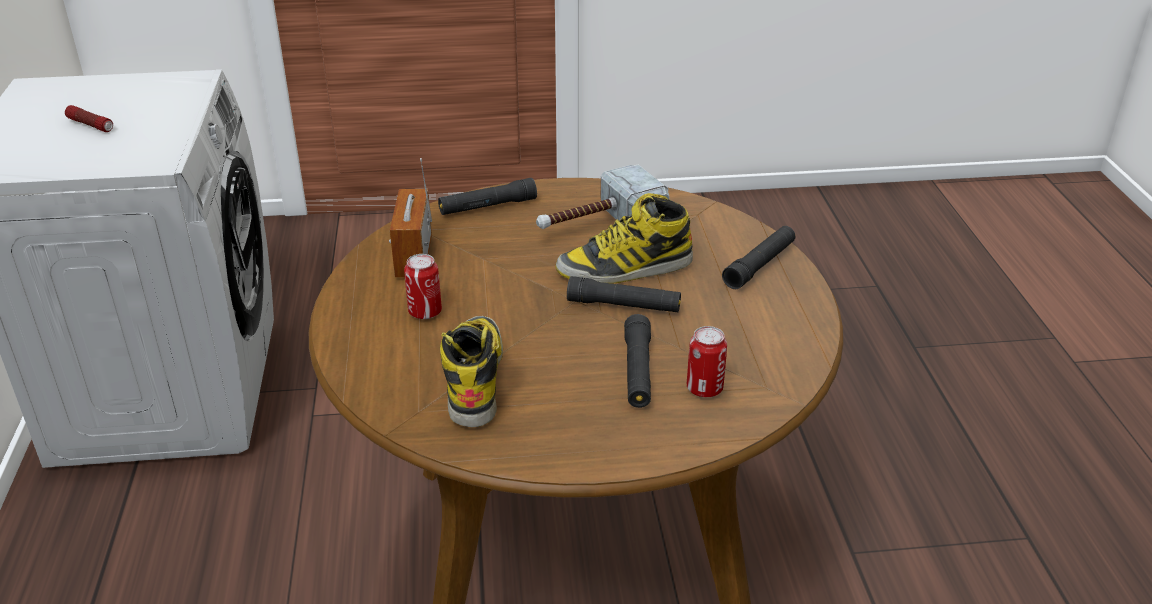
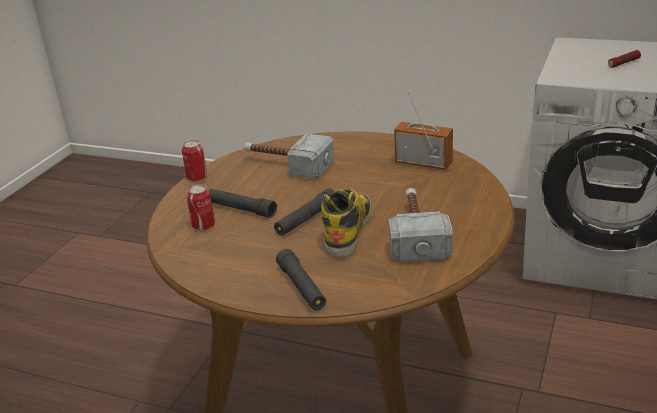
camera: 120 degrees right, 5 degrees down
(425, 312) = (359, 160): can -> can (197, 177)
(474, 377) = (287, 165): boot -> hammer
(487, 206) = (475, 195): black flashlight -> none

